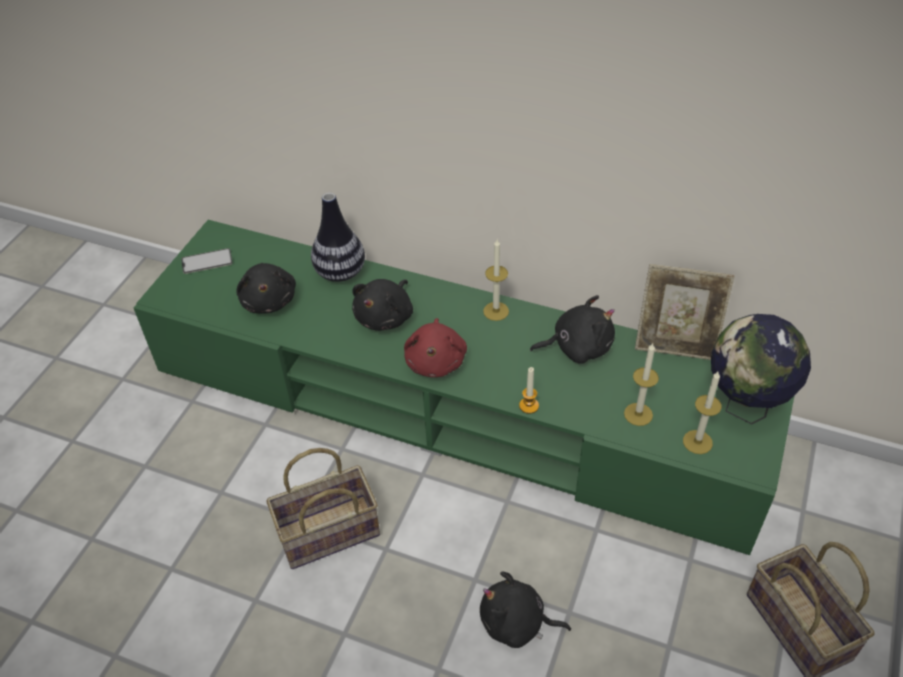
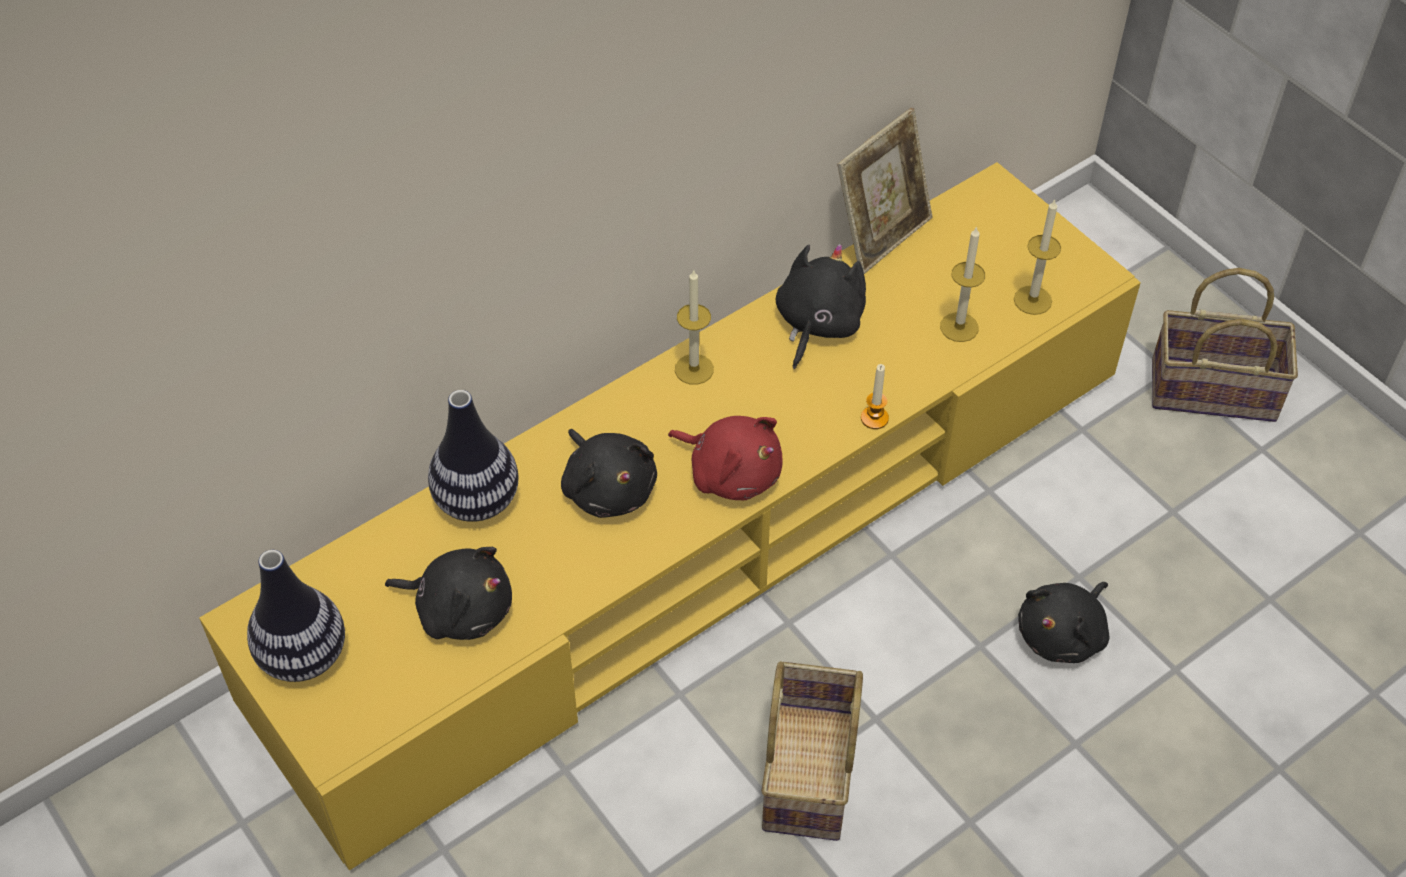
camera: 60 degrees left, 5 degrees up
(207, 261) = (303, 655): phone -> vase
(455, 406) = (705, 531): green tv stand -> yellow tv stand
(744, 407) = (1013, 233): globe -> none

